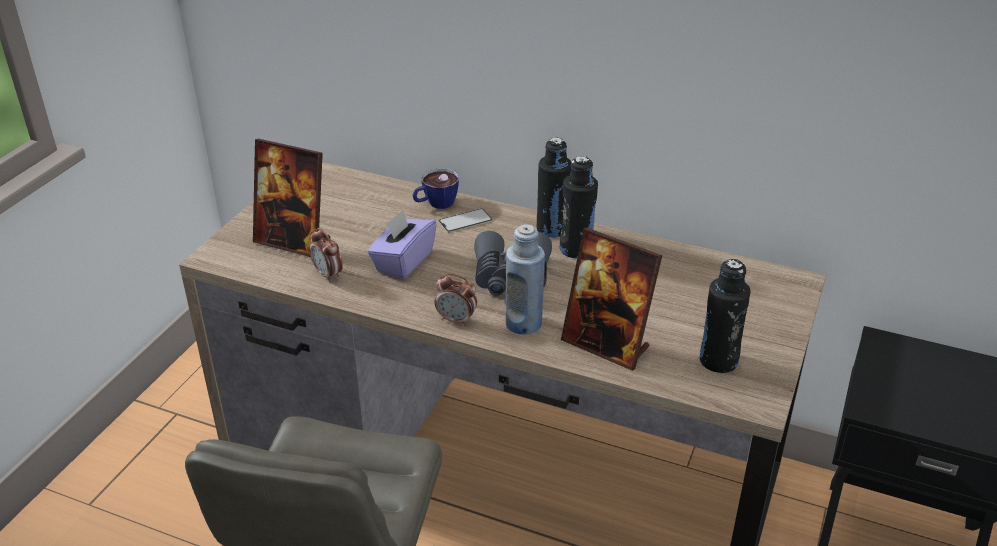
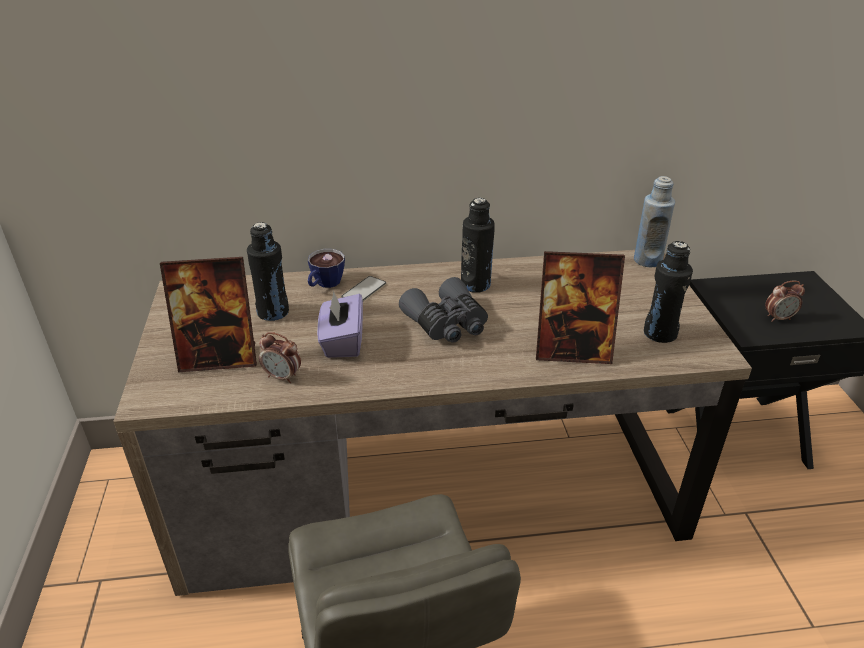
camera: 30 degrees left, 0 degrees up
(456, 320) = (436, 375): alarm clock -> alarm clock (778, 318)
(523, 323) = (494, 358): blue bottle -> blue bottle (647, 260)
(552, 229) = (441, 275): black bottle -> black bottle (273, 312)

